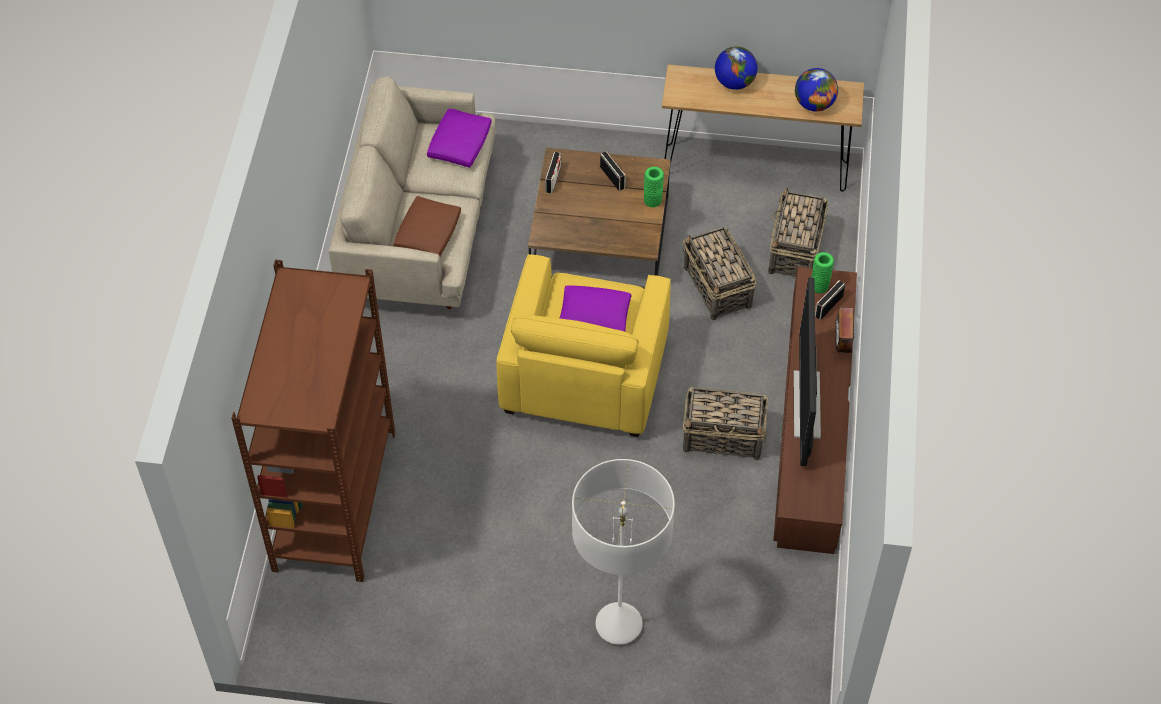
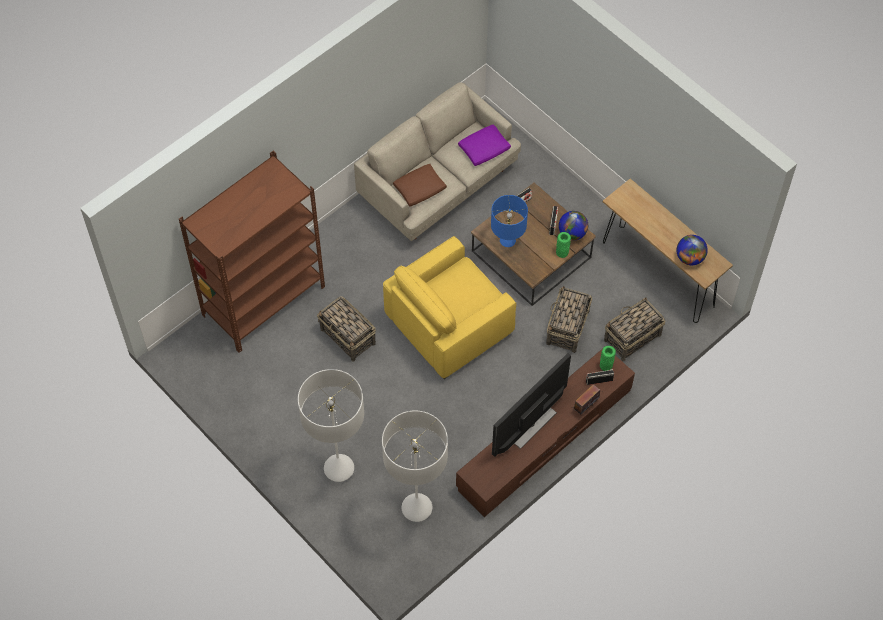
camera: 40 degrees right, 5 degrees up
(580, 228) = (507, 241): none -> blue table lamp
(593, 317) = (460, 295): purple pillow -> none
(724, 437) = (489, 412): basket -> basket (348, 337)
(734, 82) = (657, 214): globe -> globe (572, 233)
(751, 602) = (417, 509): none -> white floor lamp

